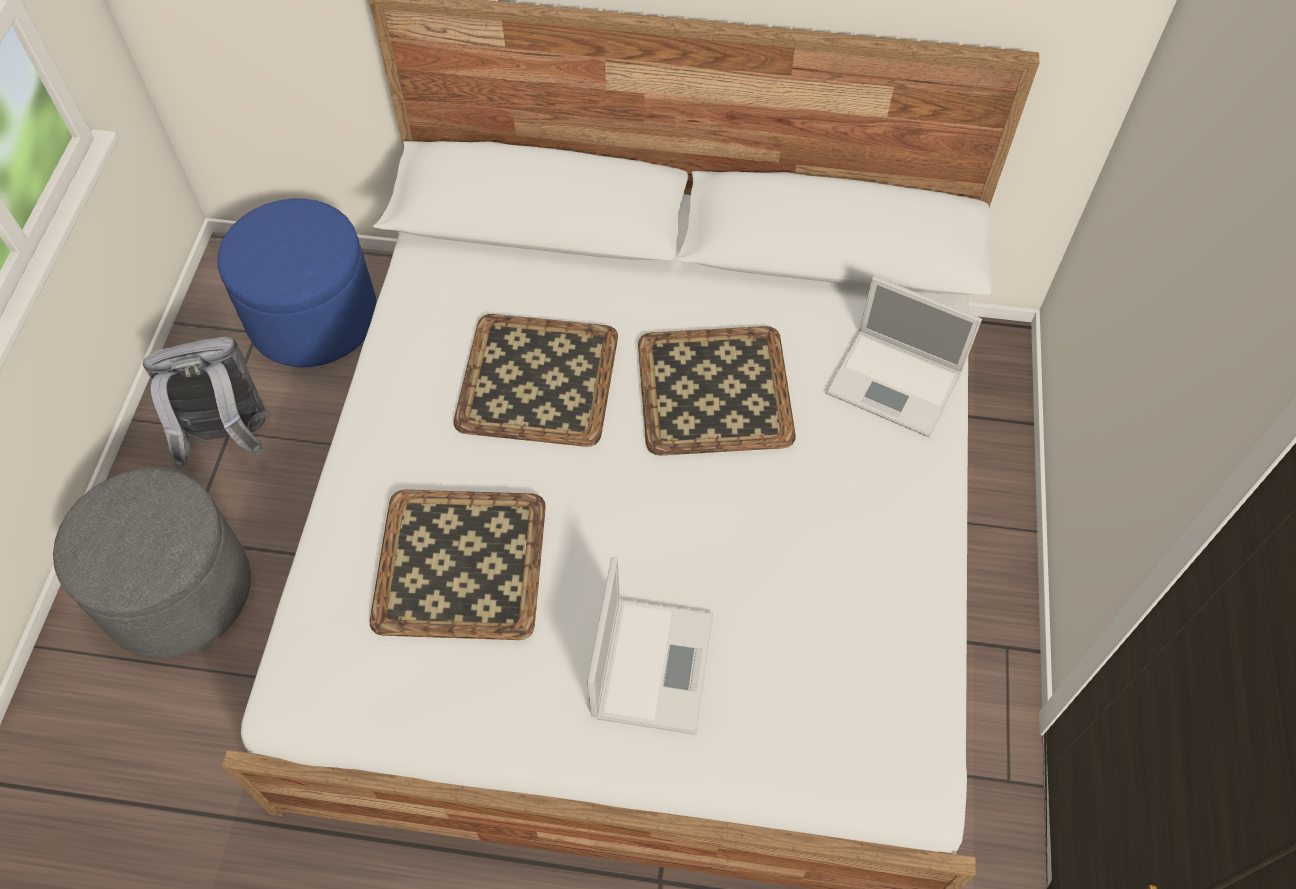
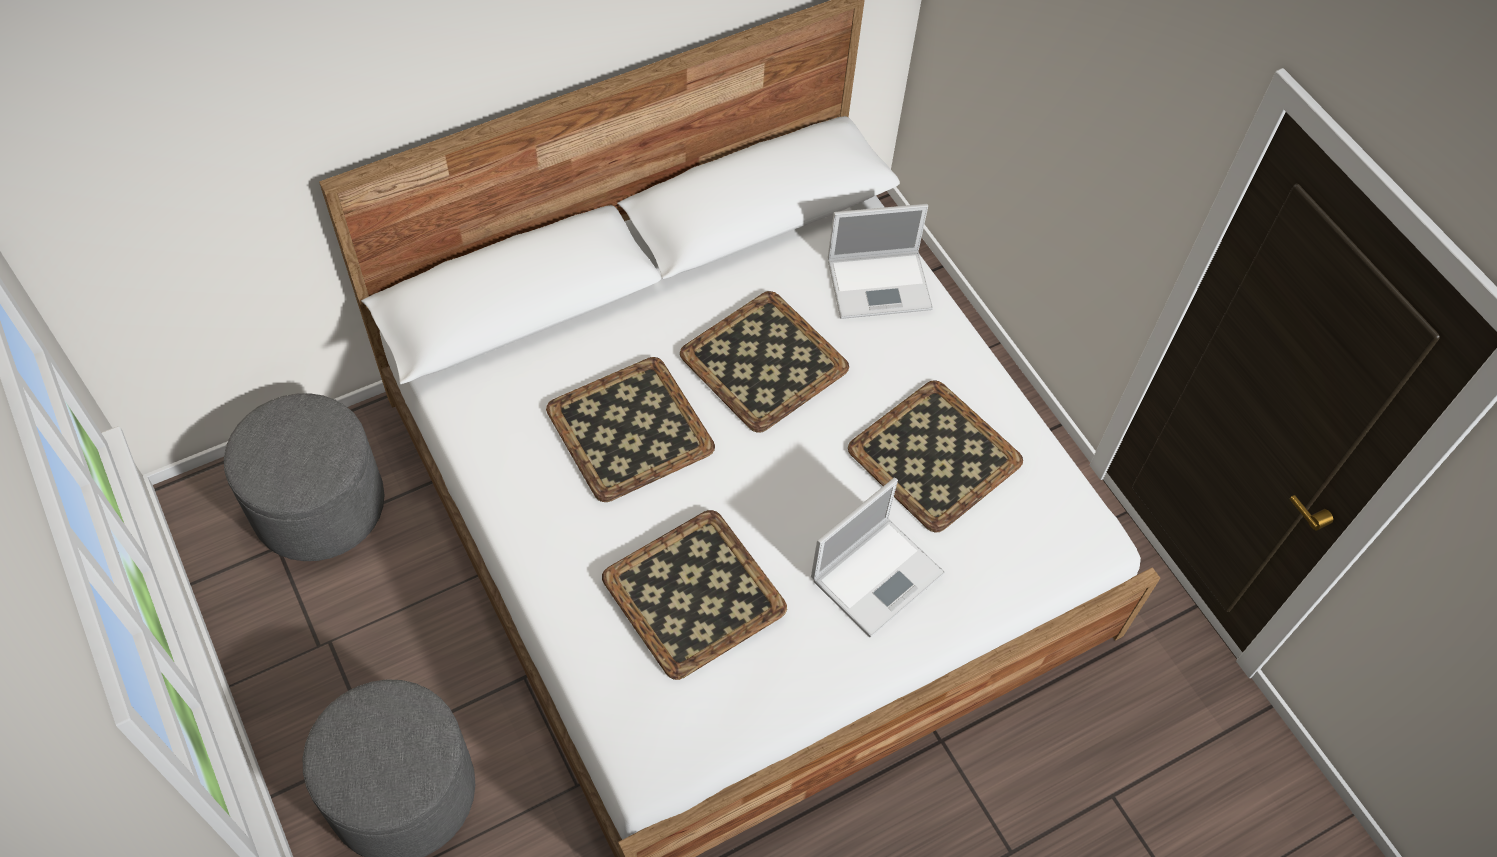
camera: 40 degrees left, 0 degrees up
(228, 437) = (333, 646): grey backpack -> none
(313, 317) = (318, 504): blue ottoman -> grey ottoman
(653, 662) = (878, 574): laptop -> laptop turned 75 degrees clockwise
(809, 581) = (933, 455): none -> tray

